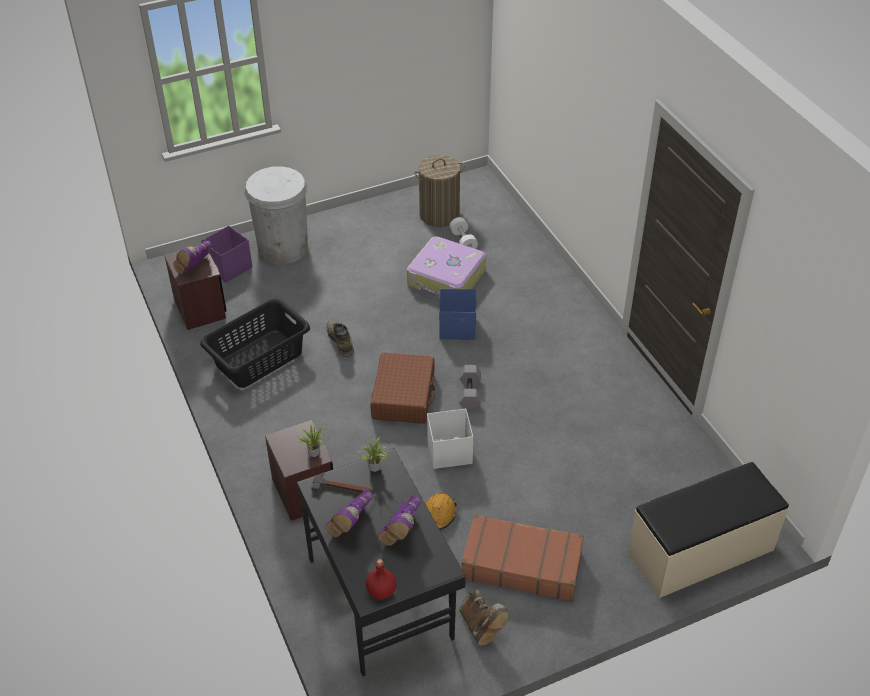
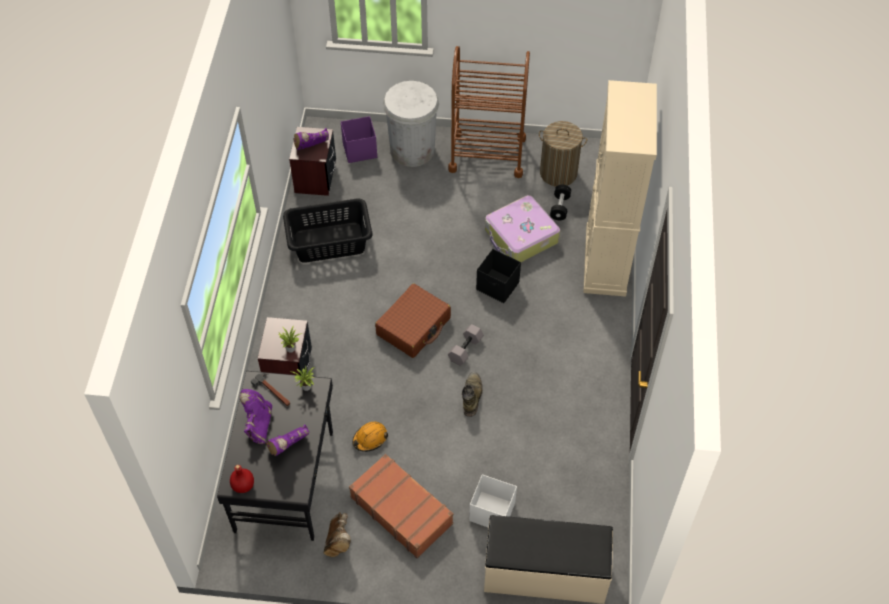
camera: 30 degrees right, 10 degrees up
(340, 340) = (399, 254): green boot -> green boot (472, 395)
(351, 525) = (258, 424): purple boot -> purple boot turned 120 degrees clockwise
(360, 224) = (487, 154): none -> brown cart
(448, 452) = (414, 391): white storage box -> white storage box (491, 511)
(458, 328) = (498, 286): blue storage box -> black storage box
(463, 241) = (560, 207): white dumbbell -> black dumbbell
(539, 267) = (605, 261): none -> beige cabinet

